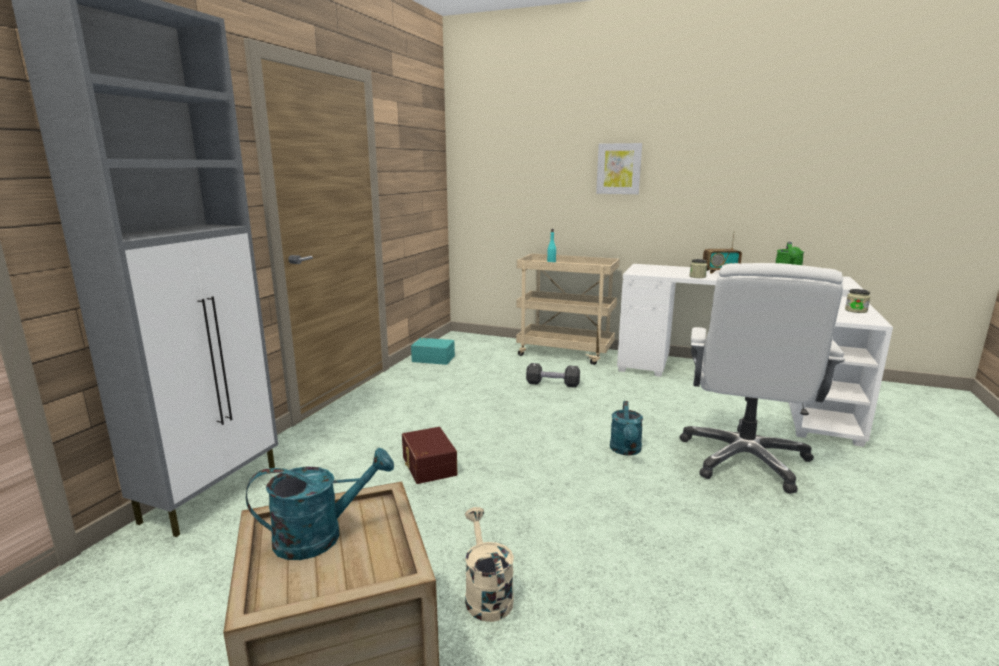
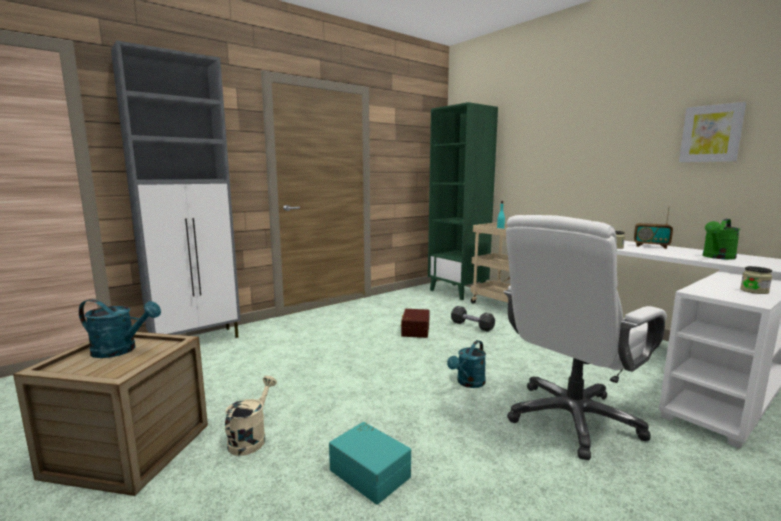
camera: 30 degrees right, 5 degrees down
(427, 466) = (318, 356): brown storage box -> brown storage box (414, 330)
(433, 358) = (407, 295): turquoise storage box -> turquoise storage box (371, 472)
(488, 343) = (458, 291): none -> green bookcase
(619, 168) = (568, 151): picture -> picture (711, 133)

